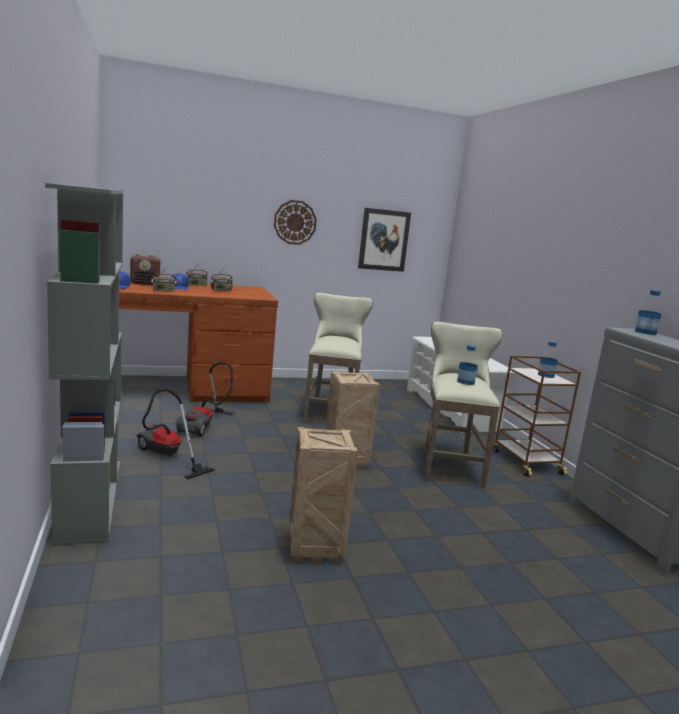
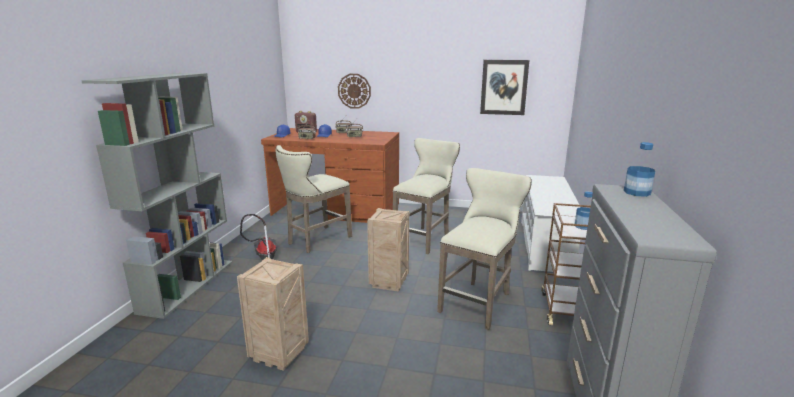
camera: 30 degrees right, 5 degrees up
(204, 426) = (316, 240): vacuum cleaner -> beige stool
(295, 222) = (422, 78): wall clock -> wall clock (354, 91)
(465, 382) = (479, 227): bottle -> none

